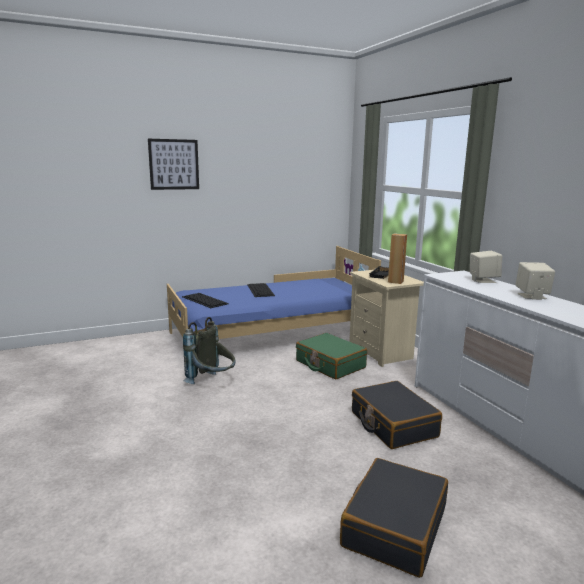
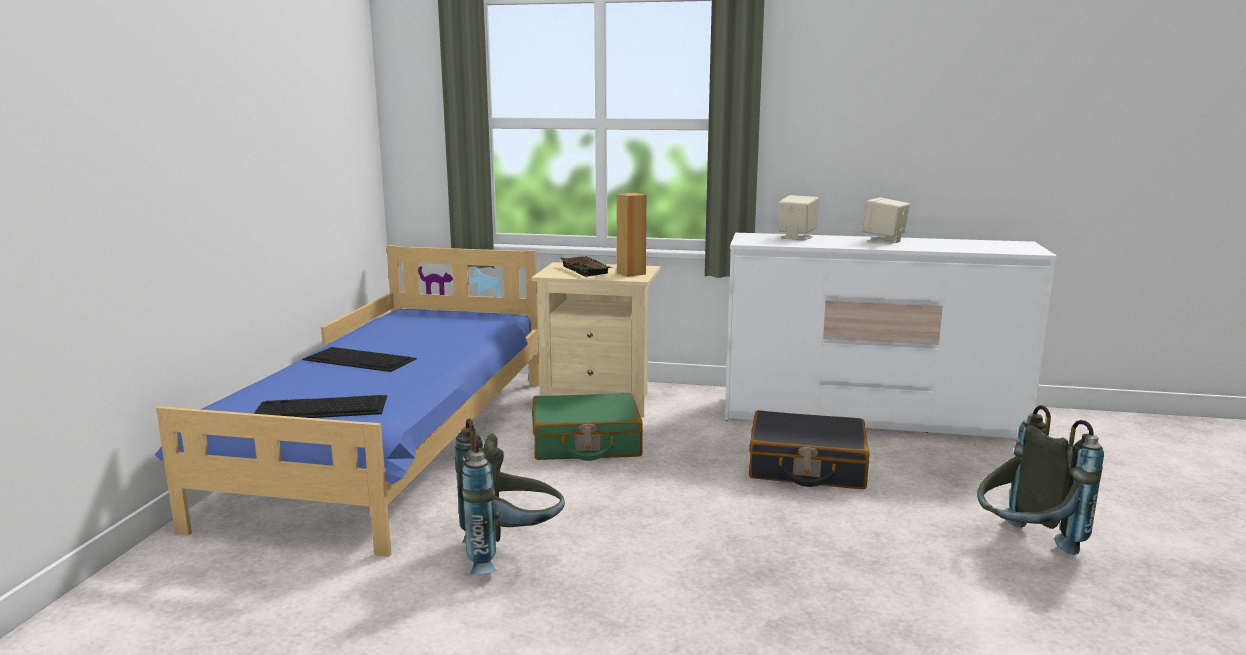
camera: 55 degrees left, 0 degrees up
(174, 164) = (117, 82): picture -> none
(394, 526) = (1023, 545): black suitcase -> grey backpack

